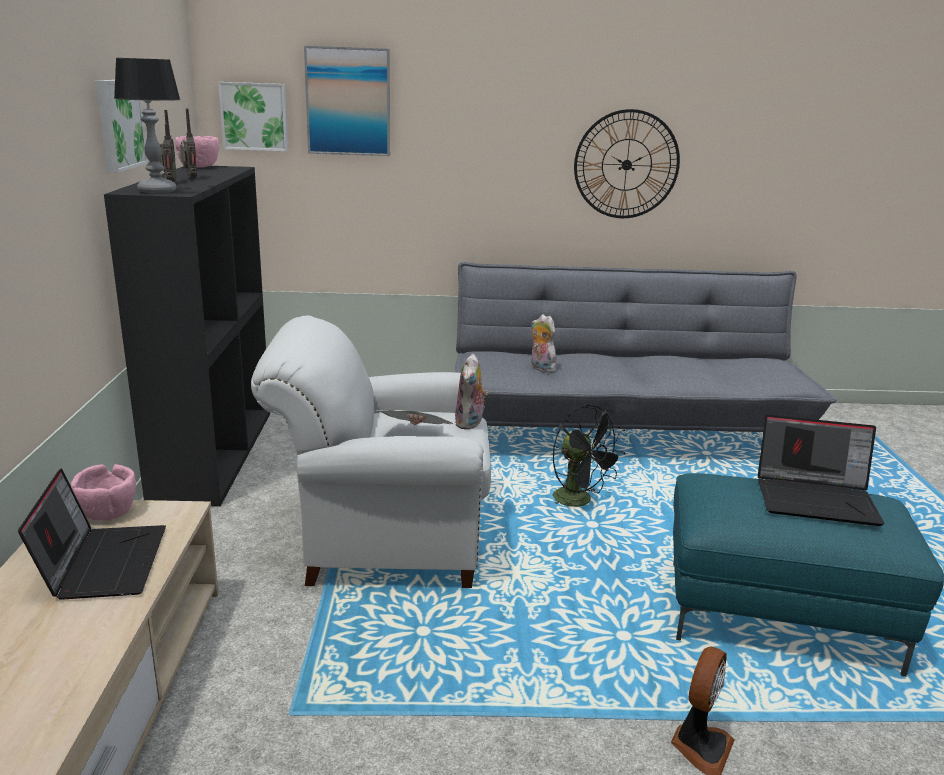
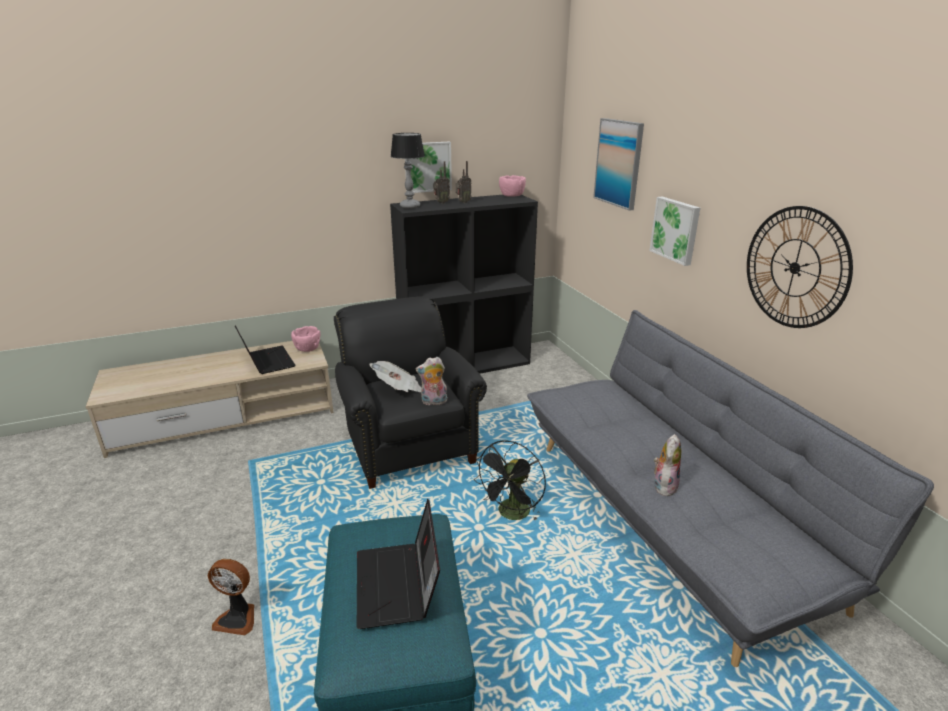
camera: 70 degrees right, 5 degrees up
(103, 562) = (266, 361): laptop -> laptop turned 90 degrees counterclockwise
(254, 116) = (579, 166): picture -> picture (676, 230)
(383, 539) = (408, 444): white armchair -> black armchair
(540, 368) = (606, 417): plush toy -> plush toy (664, 485)

